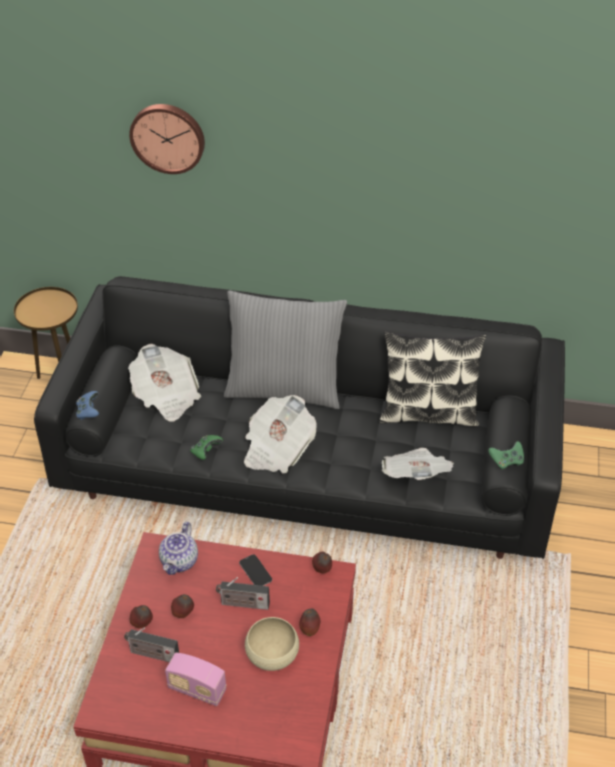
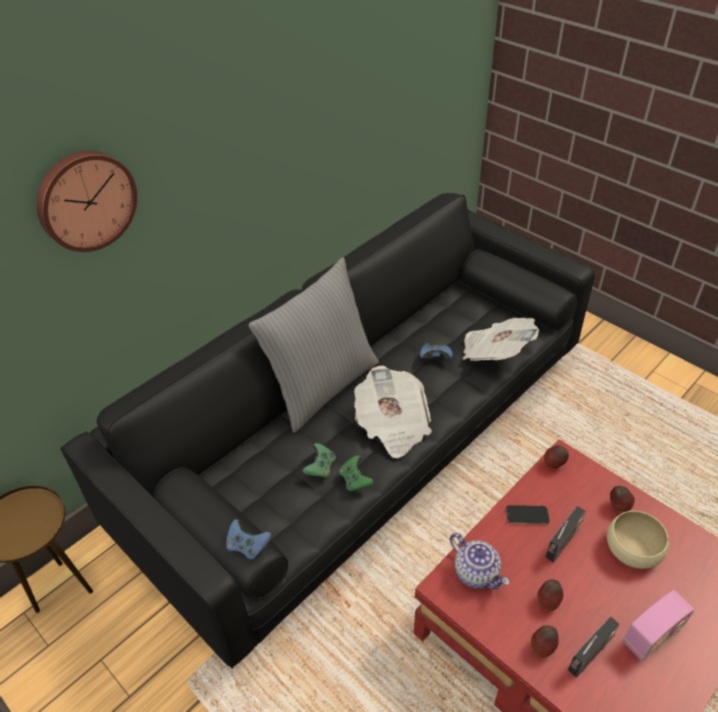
camera: 55 degrees left, 0 degrees up
(166, 396) = (252, 477): newspaper -> none
(374, 440) = (435, 357): none -> blue game controller
(428, 412) = (428, 313): pillow -> none
(506, 461) = (544, 285): green game controller -> green game controller (320, 468)

